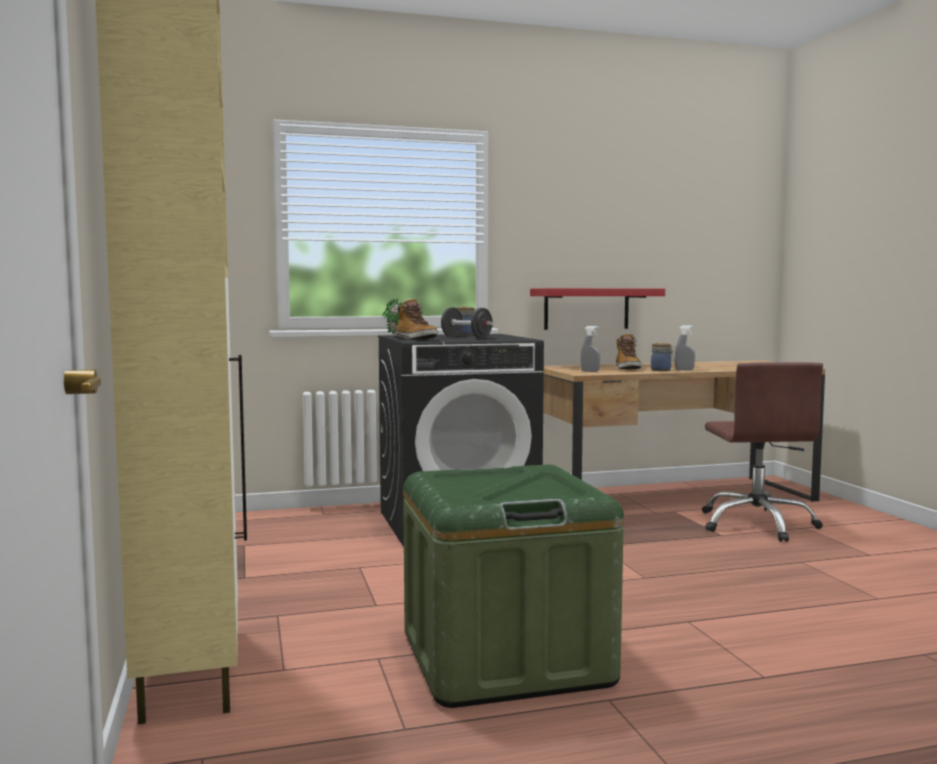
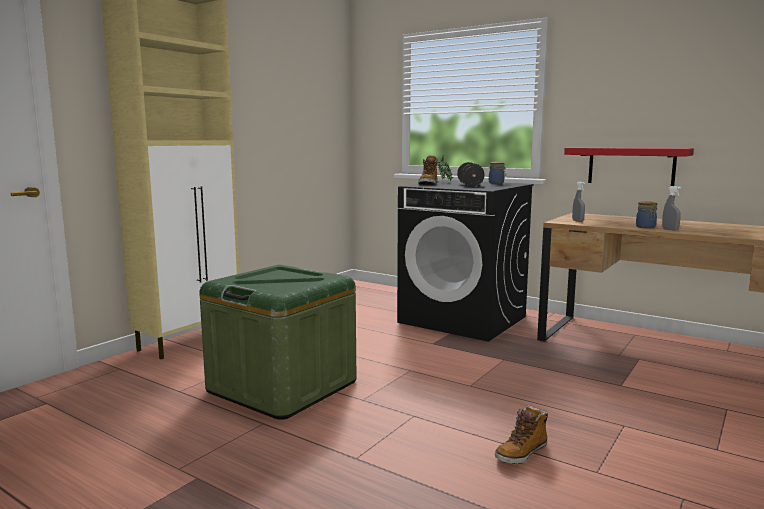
camera: 50 degrees right, 5 degrees up
(627, 368) = (627, 222): boot -> boot (521, 453)
(757, 524) = (684, 391): brown office chair -> none

